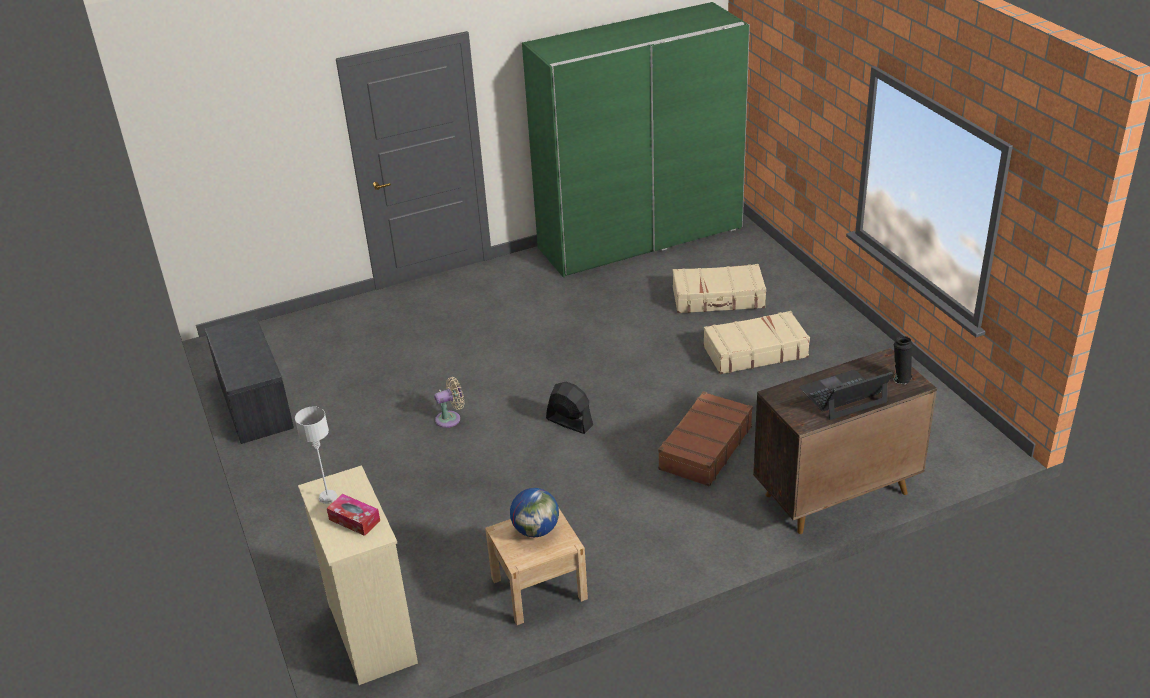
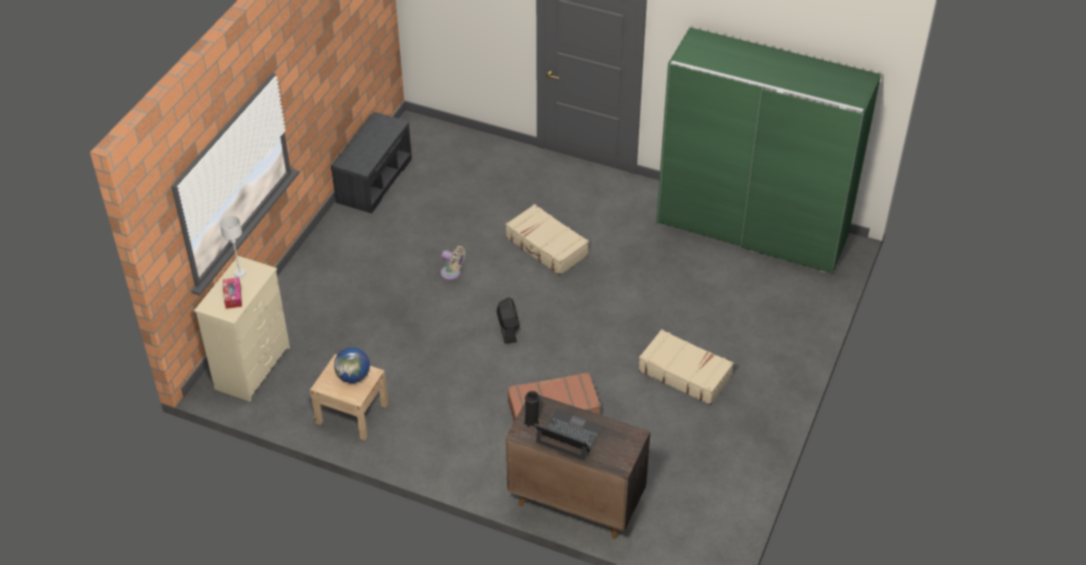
camera: 45 degrees right, 10 degrees up
(718, 298) = (726, 317): beige suitcase -> beige suitcase (546, 247)
(900, 378) = (619, 454): black vase -> black vase (531, 420)

